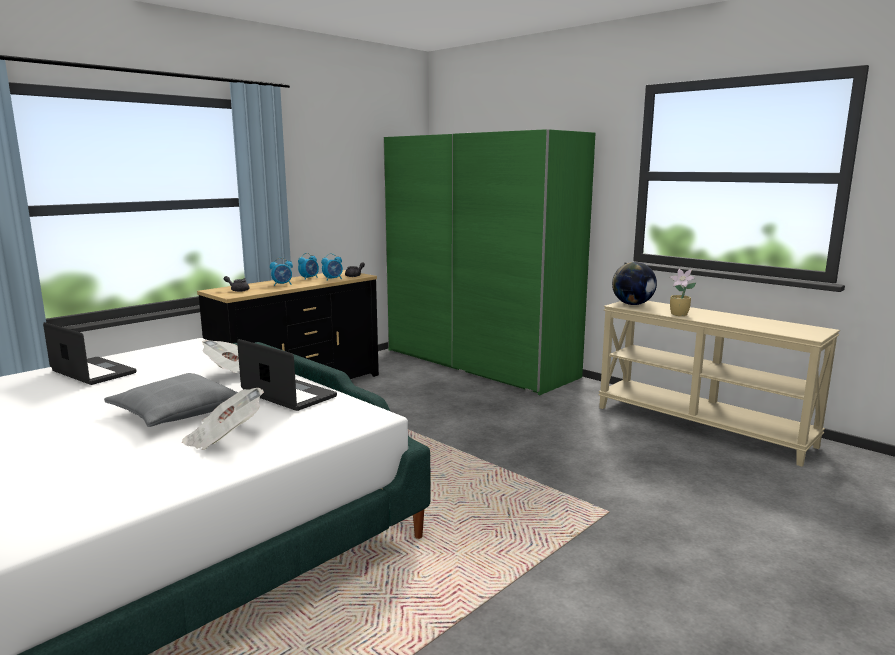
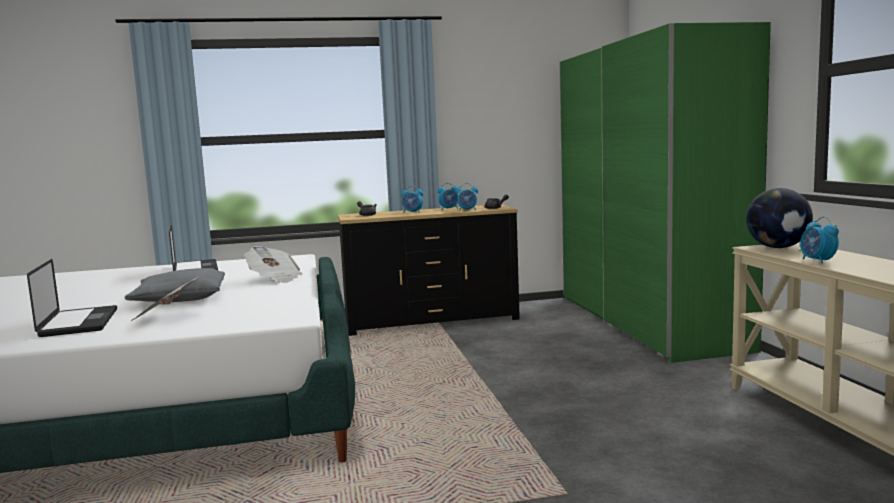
camera: 35 degrees right, 5 degrees down
(289, 395) = (274, 297): laptop -> laptop (79, 323)
(679, 315) = (817, 261): potted plant -> alarm clock

